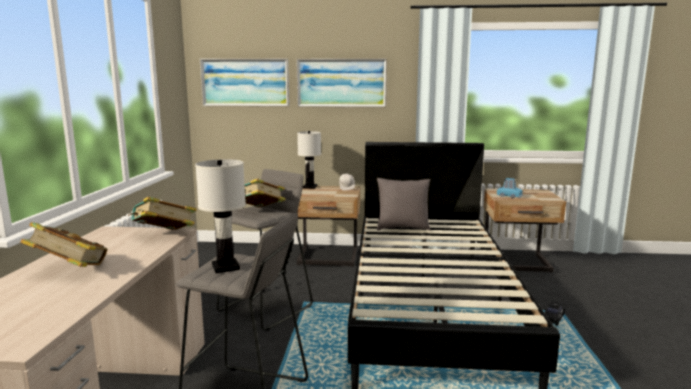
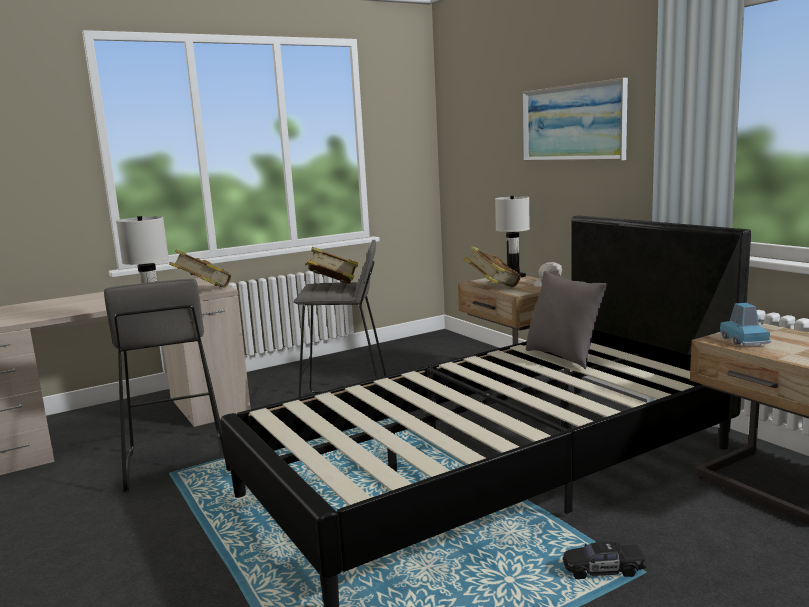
camera: 55 degrees right, 0 degrees up
(70, 271) = (99, 299): book -> book (492, 287)
(245, 82) = (480, 129): picture -> none

